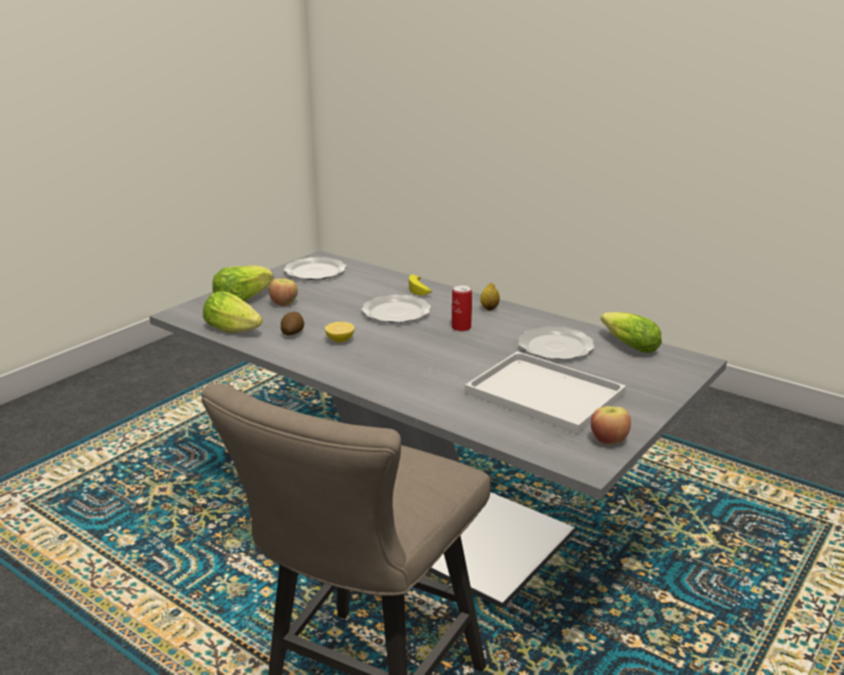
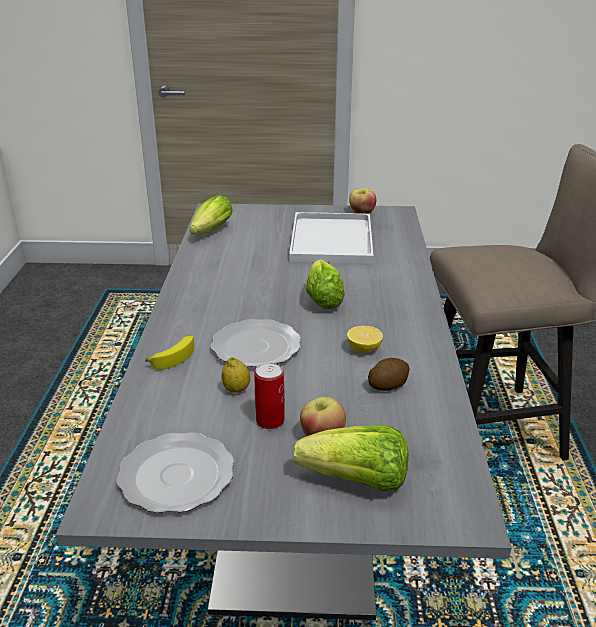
camera: 125 degrees left, 5 degrees up
(235, 330) = (436, 431): lettuce -> lettuce (323, 296)
(461, 327) = (254, 300): can -> can (270, 421)
(489, 308) = (189, 301): lemon -> lemon (236, 389)
(554, 347) = (246, 254): plate -> none

